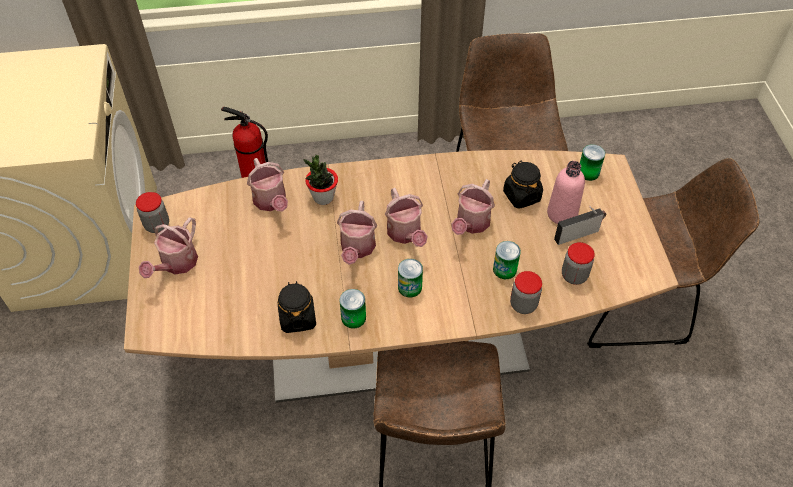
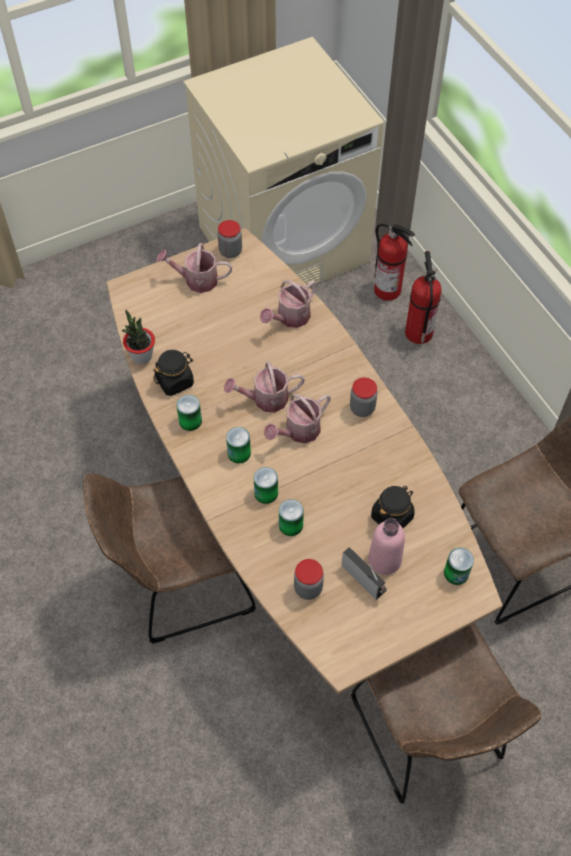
camera: 70 degrees right, 5 degrees up
(197, 185) = (388, 290): none -> fire extinguisher
(323, 197) = (313, 354): potted plant -> potted plant (141, 356)
(463, 278) = (266, 493): none -> can
(471, 224) = (334, 482): watering can -> none
(523, 304) = (255, 551): jar -> jar (362, 408)

